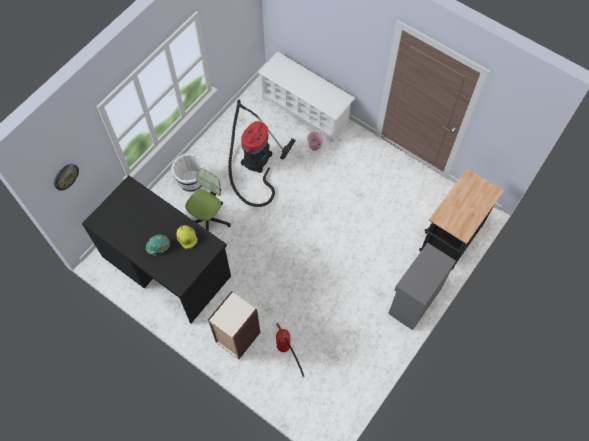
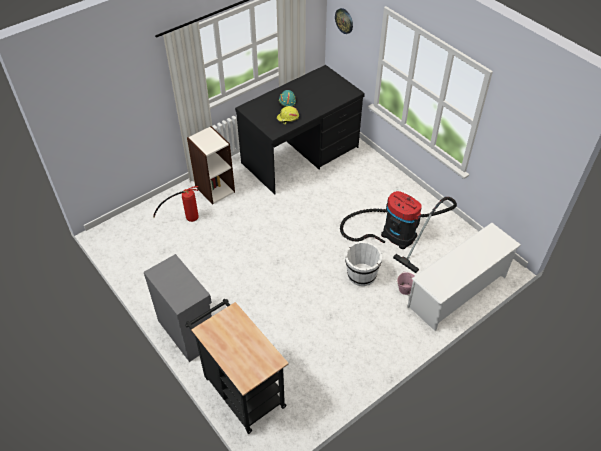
camera: 105 degrees right, 15 degrees down
(191, 182) = (383, 183): white bucket -> white bucket (361, 275)
(208, 219) = (338, 188): office chair -> none

